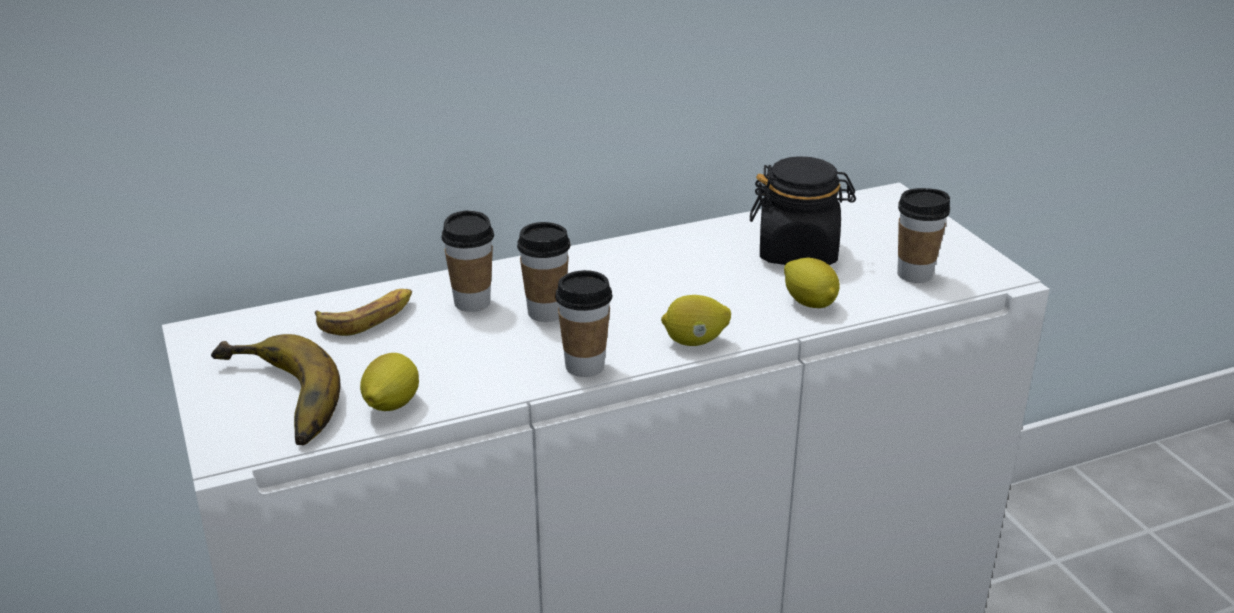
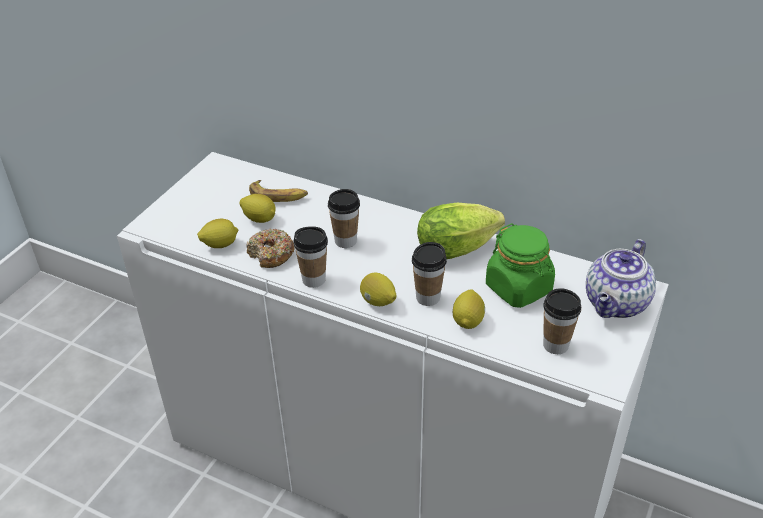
camera: 50 degrees right, 10 degrees up
(272, 401) = (189, 213): banana -> none
(391, 351) = (260, 219): none -> lemon
(472, 302) = (326, 215): cup -> cup (428, 297)
(482, 375) = (271, 254): none -> donut
(680, 251) = (460, 248): none -> lettuce
(798, 252) = (519, 288): black jar -> green jar
(895, 218) = (616, 304): none -> teapot

